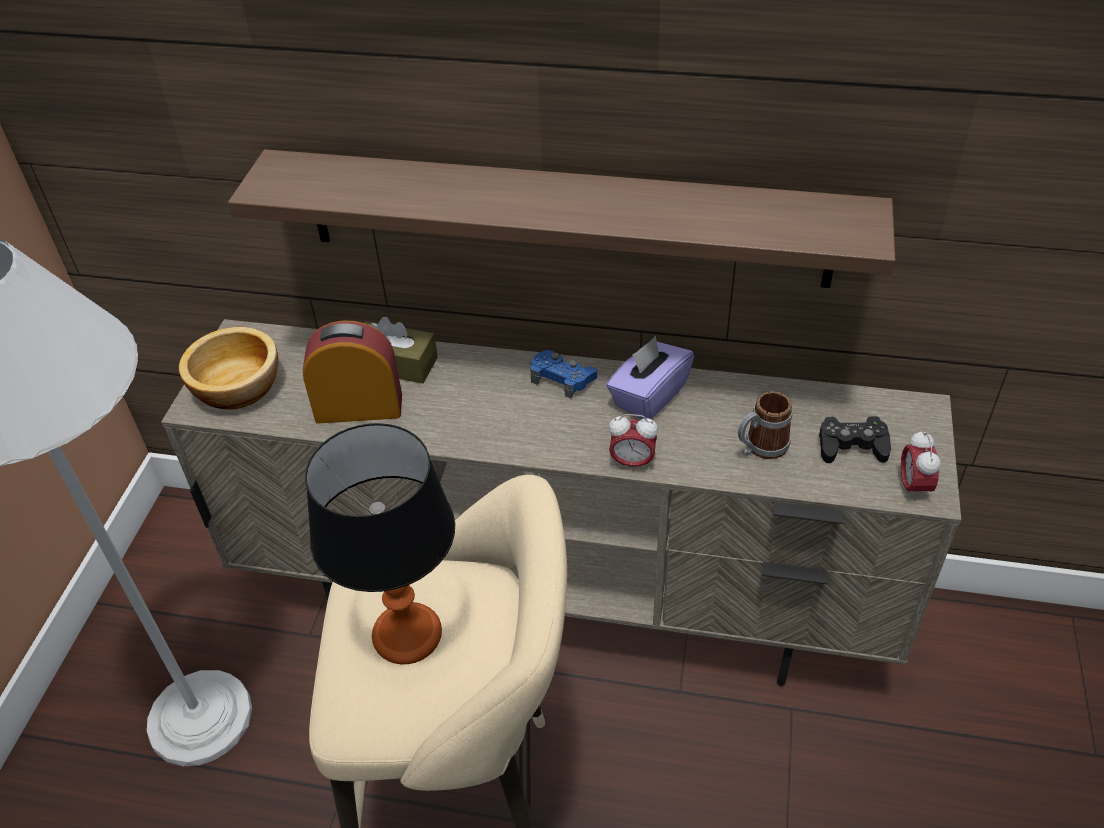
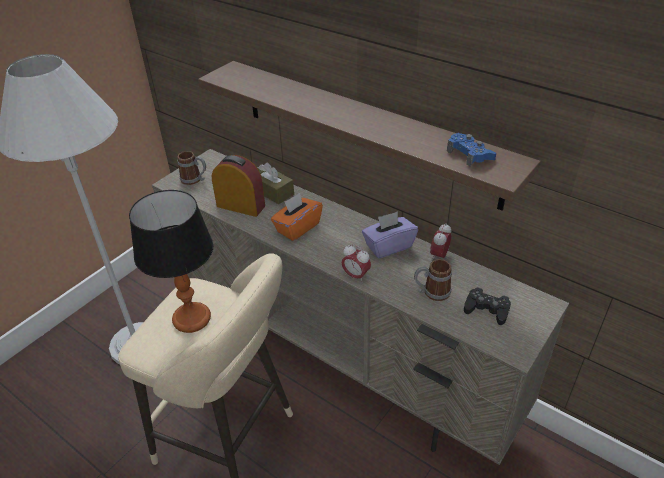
camera: 25 degrees right, 5 degrees down
(239, 386) = (195, 180): bowl -> mug
(484, 414) = (297, 228): none -> orange tissue box
(562, 378) = (349, 223): blue game controller -> blue game controller (469, 154)
(913, 487) = (509, 344): alarm clock -> alarm clock (439, 256)

